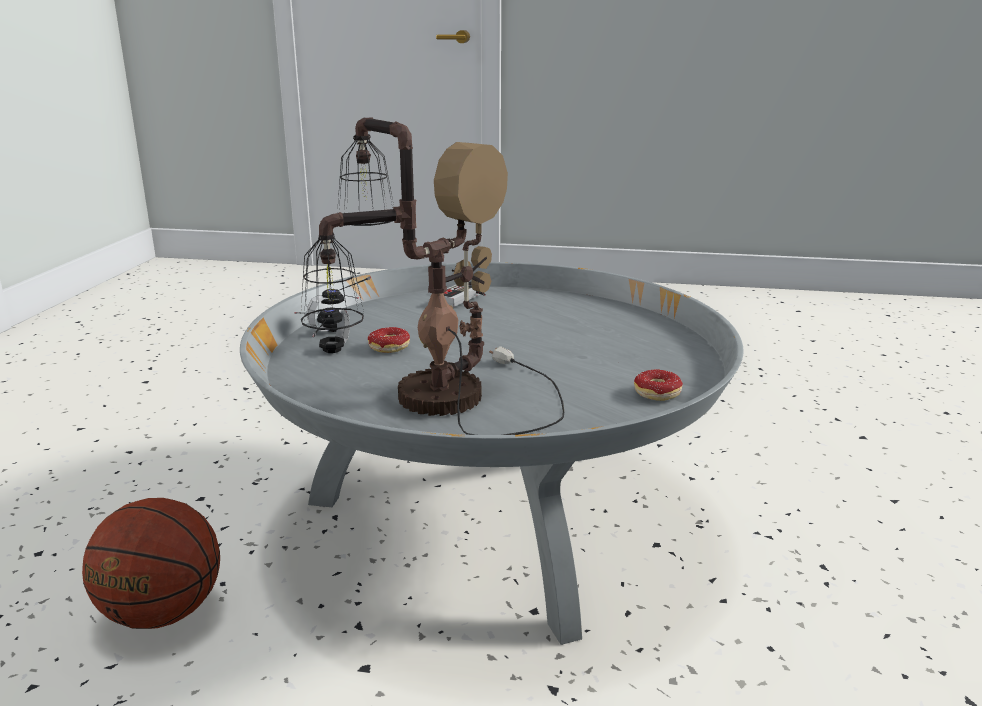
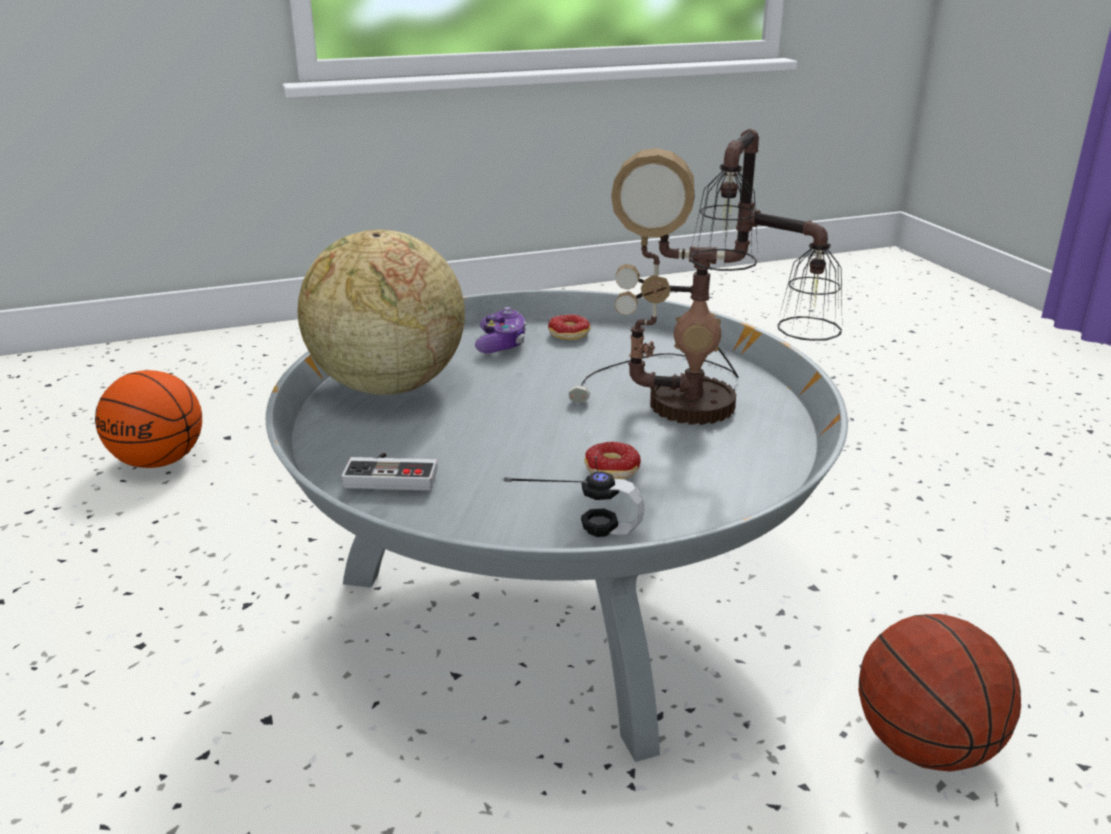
camera: 120 degrees left, 5 degrees up
(317, 355) = (689, 504): headphones -> none
(601, 316) = (387, 386): none -> globe
(657, 363) = (501, 344): none -> game controller
(821, 409) = (160, 462): none -> basketball

